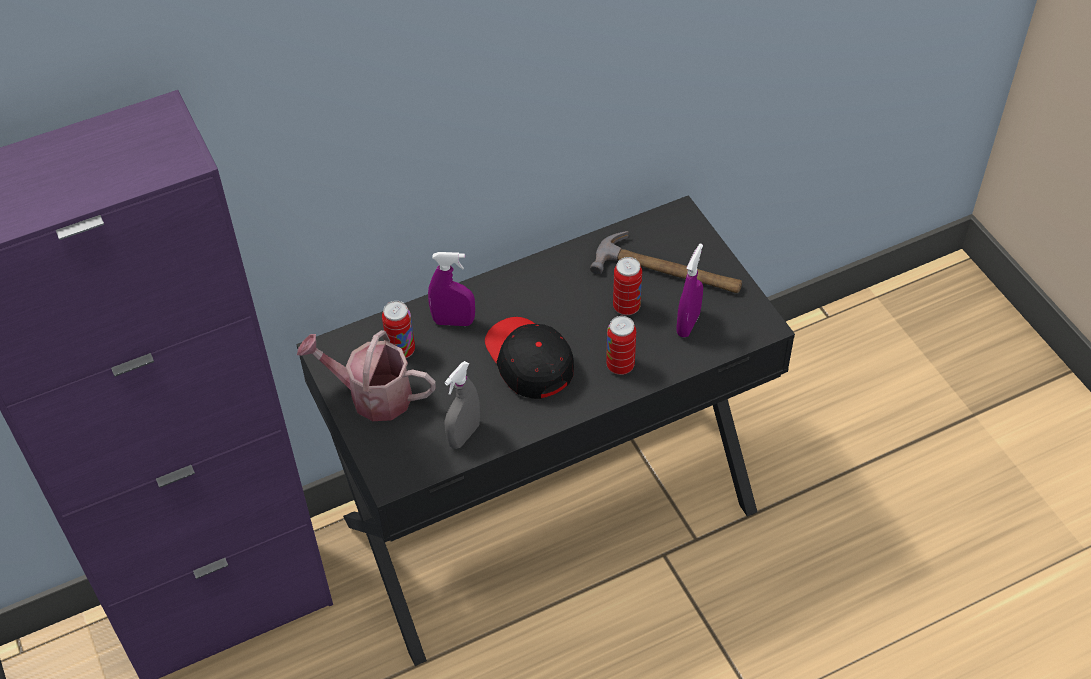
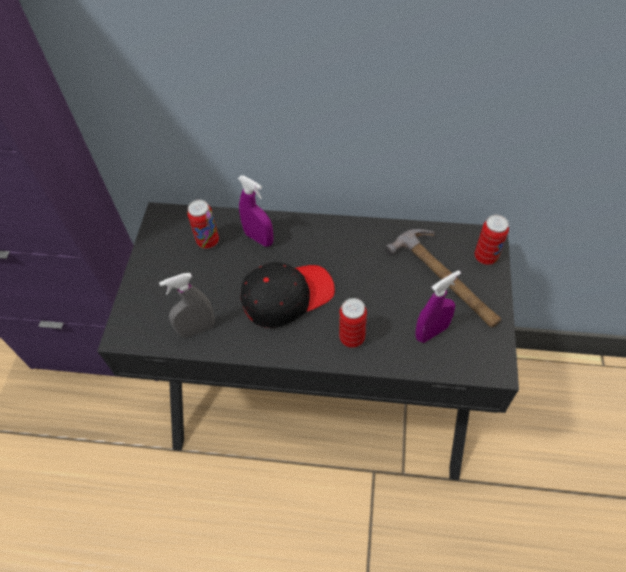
camera: 35 degrees right, 5 degrees up
(372, 395) = (163, 264): watering can -> none
(528, 361) = (287, 296): black cap -> black cap turned 60 degrees clockwise
(626, 307) = (392, 292): can -> can (485, 257)

